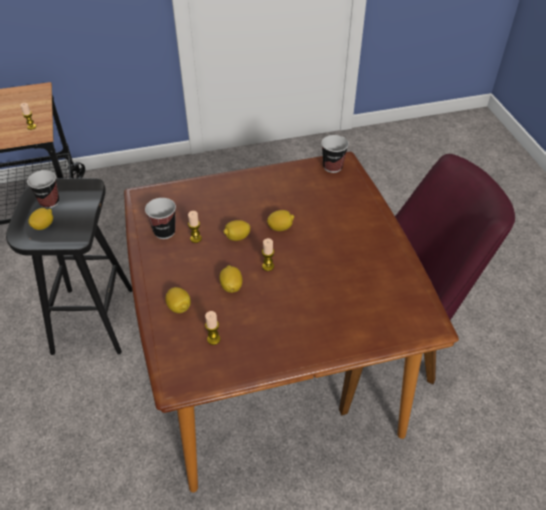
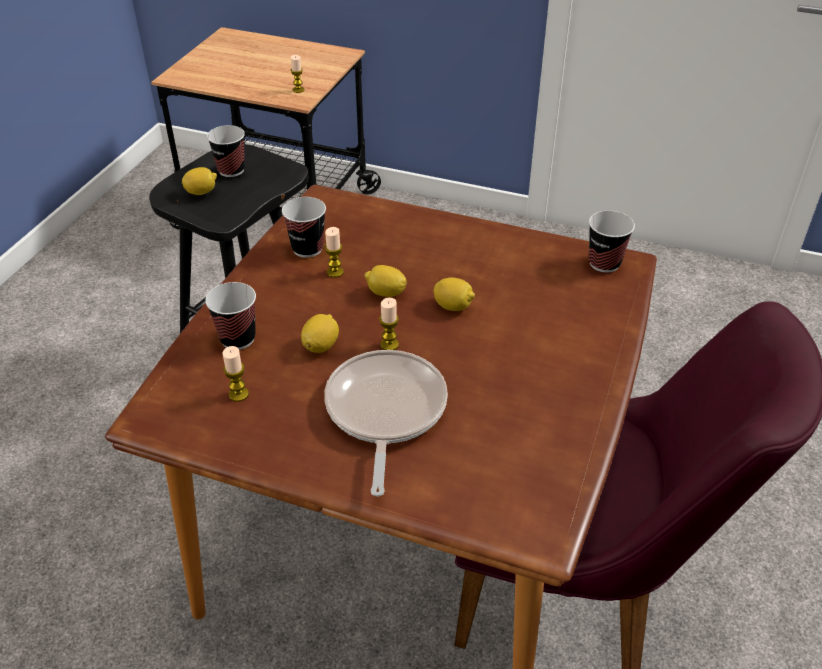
camera: 35 degrees right, 5 degrees down
(179, 307) = (238, 338): lemon -> cup
(301, 305) = (384, 411): none -> frying pan

